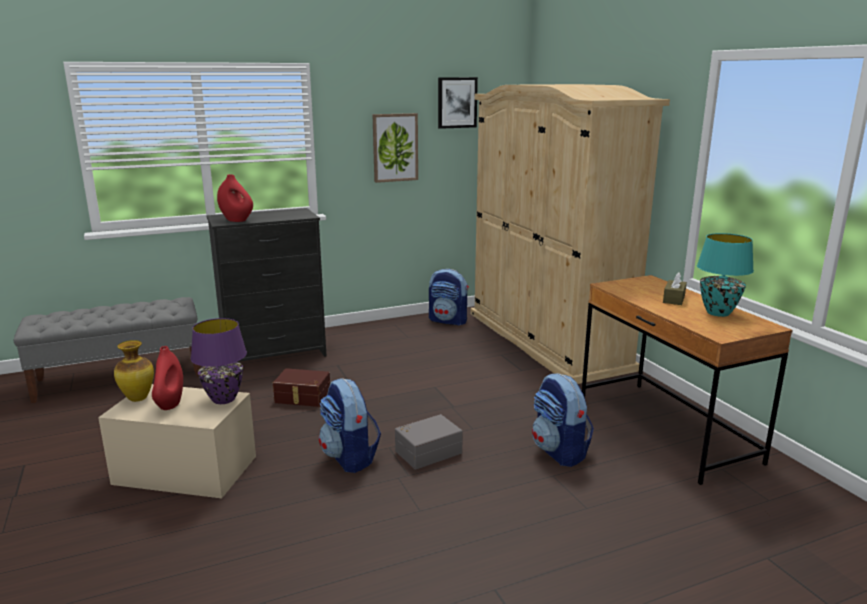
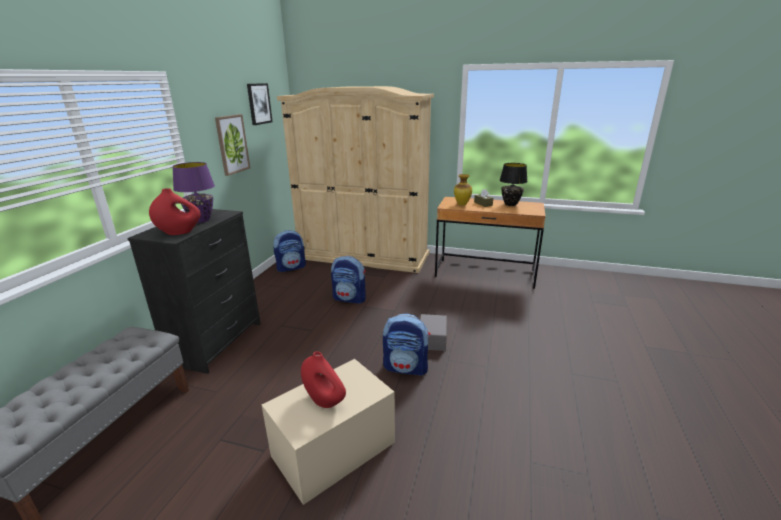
camera: 50 degrees left, 5 degrees up
(137, 399) = (289, 416): vase -> vase (462, 204)
(223, 399) = (350, 372): purple table lamp -> purple table lamp (200, 220)
(302, 397) = (304, 356): brown storage box -> none
(559, 452) = (475, 304): backpack -> backpack (350, 298)
(718, 313) = (510, 204): turquoise table lamp -> black table lamp

